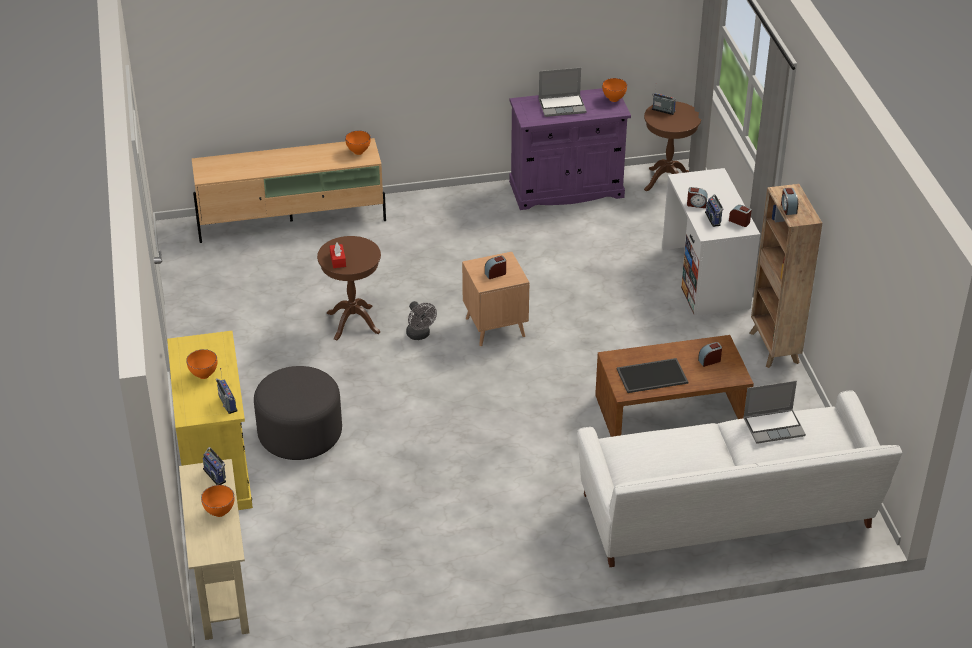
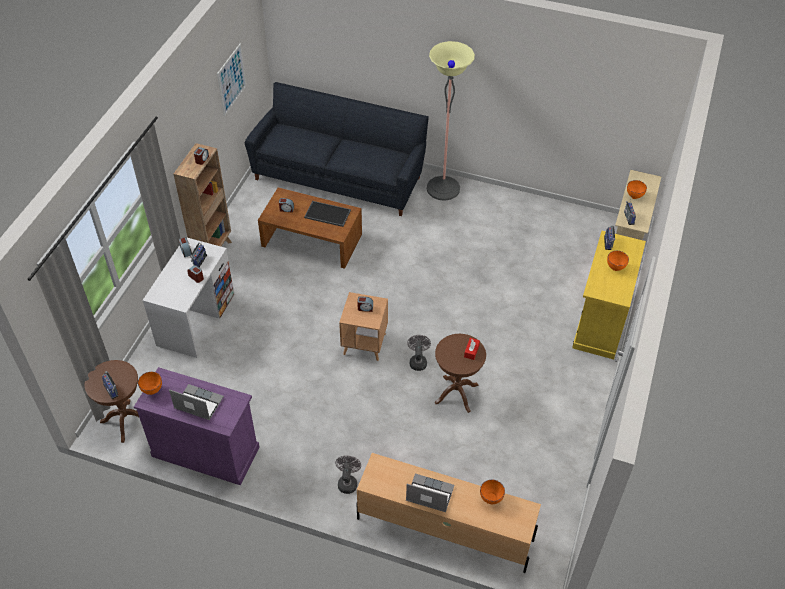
camera: 150 degrees left, 10 degrees up
(300, 434) = (538, 320): grey ottoman -> none
(358, 152) = (382, 476): orange bowl -> orange bowl (491, 499)
(410, 218) = (347, 482): none -> grey fan
(559, 563) = (443, 188): none -> floor lamp
(728, 516) = (339, 175): white sofa -> black sofa
(774, 426) = (303, 145): laptop -> laptop (429, 494)
(877, 291) = (231, 79): none -> picture

